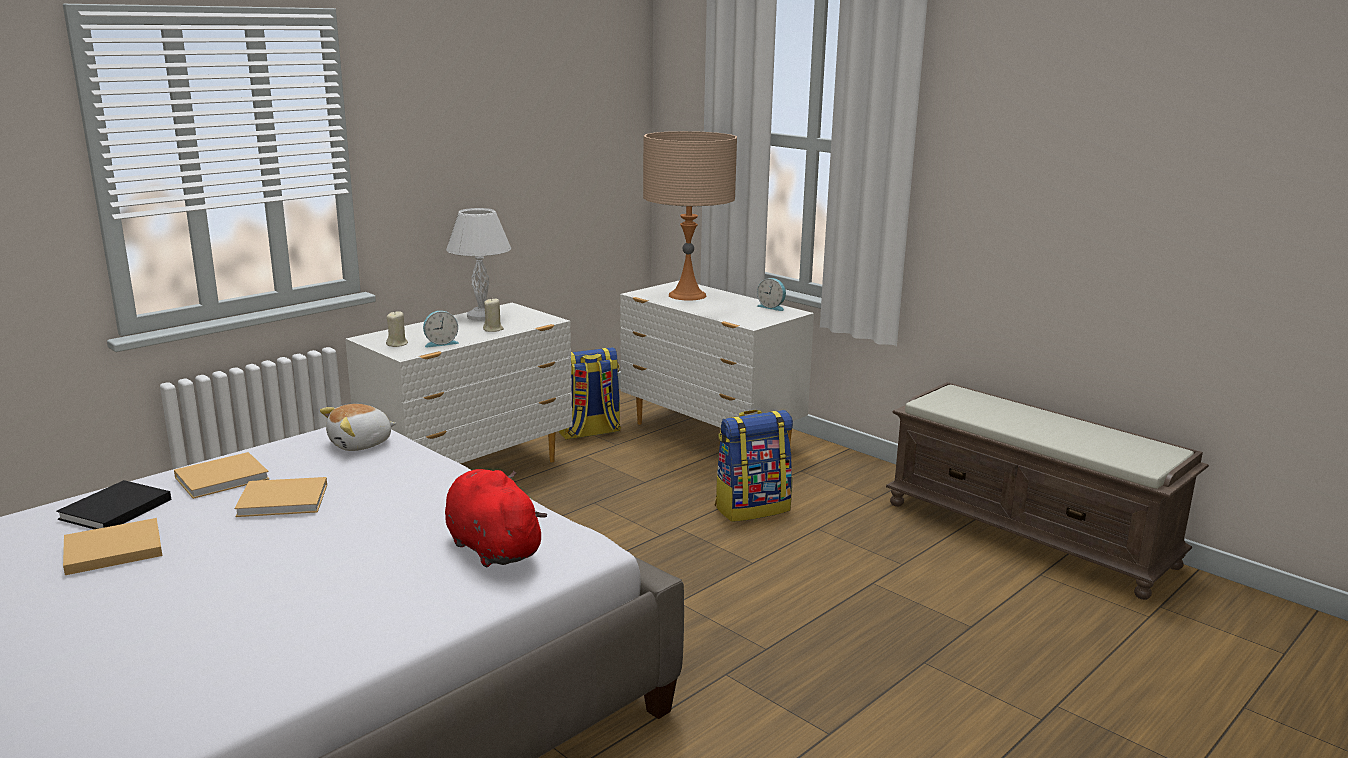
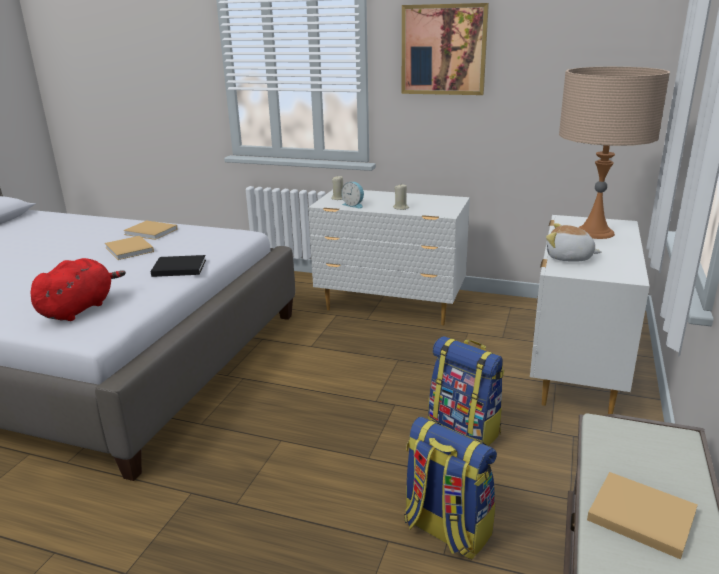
camera: 65 degrees right, 5 degrees up
(110, 550) = (61, 240): beige book -> beige book (638, 515)
(113, 510) = (104, 227): black book -> black book (177, 268)
(361, 444) = (215, 242): plush toy -> plush toy (569, 258)
(442, 126) = (443, 50): none -> picture
(482, 317) = (423, 199): white table lamp -> none
(588, 432) = (507, 320): backpack -> backpack (445, 530)
(772, 307) = (628, 266): alarm clock -> none

